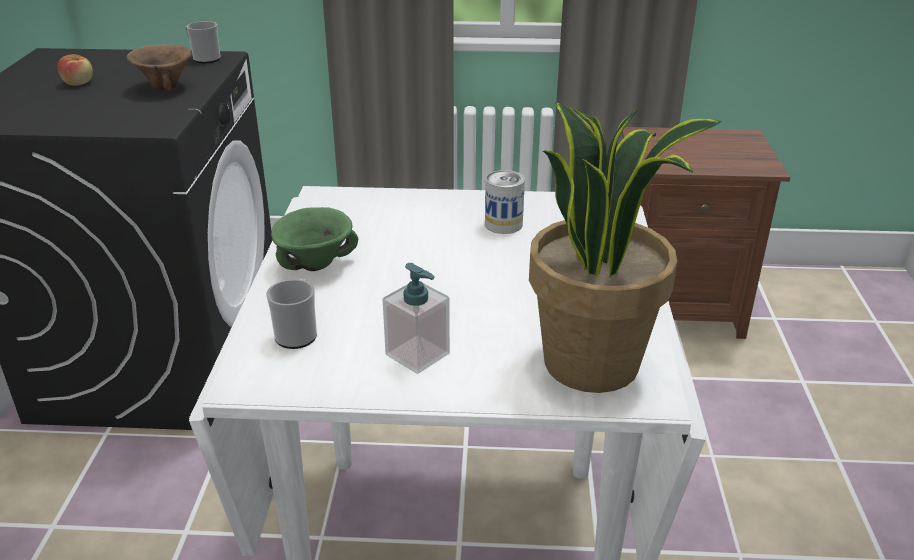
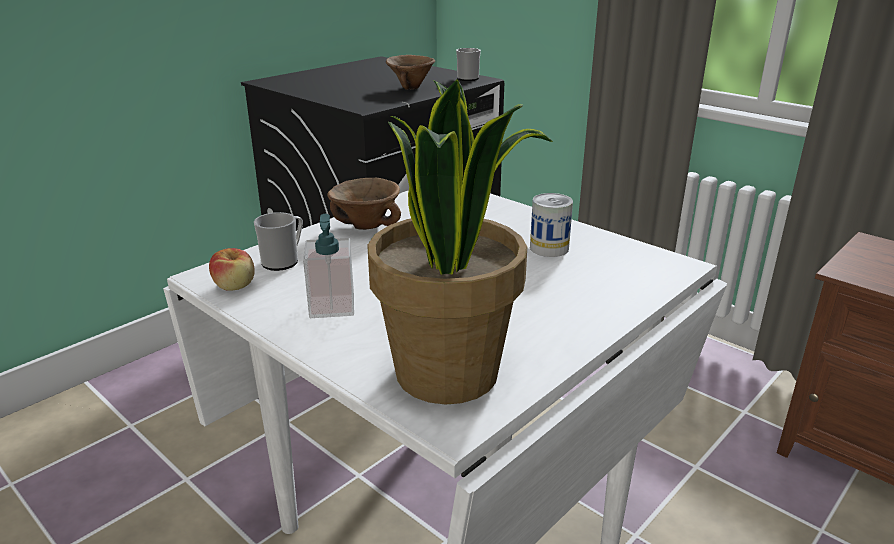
camera: 40 degrees right, 5 degrees down
(78, 83) = (367, 76): apple -> apple (235, 285)
(317, 264) = (367, 226): green bowl -> brown bowl

